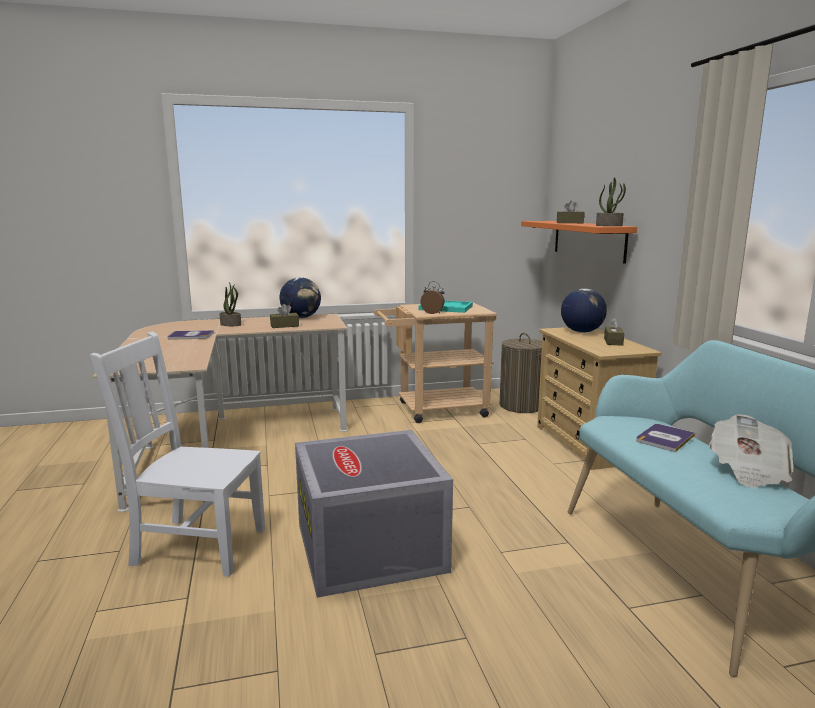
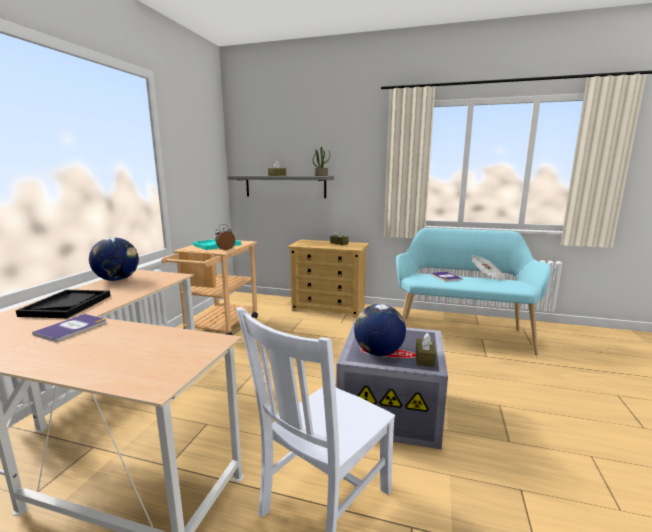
camera: 60 degrees left, 0 degrees up
(231, 324) = (67, 305): potted plant -> black tray
(284, 326) = (135, 288): brown tissue box -> brown tissue box (424, 358)
(521, 406) = (257, 304): laundry basket -> none
(581, 332) = (310, 242): globe -> globe (378, 353)
(588, 240) = (285, 186): orange shelf -> grey shelf

